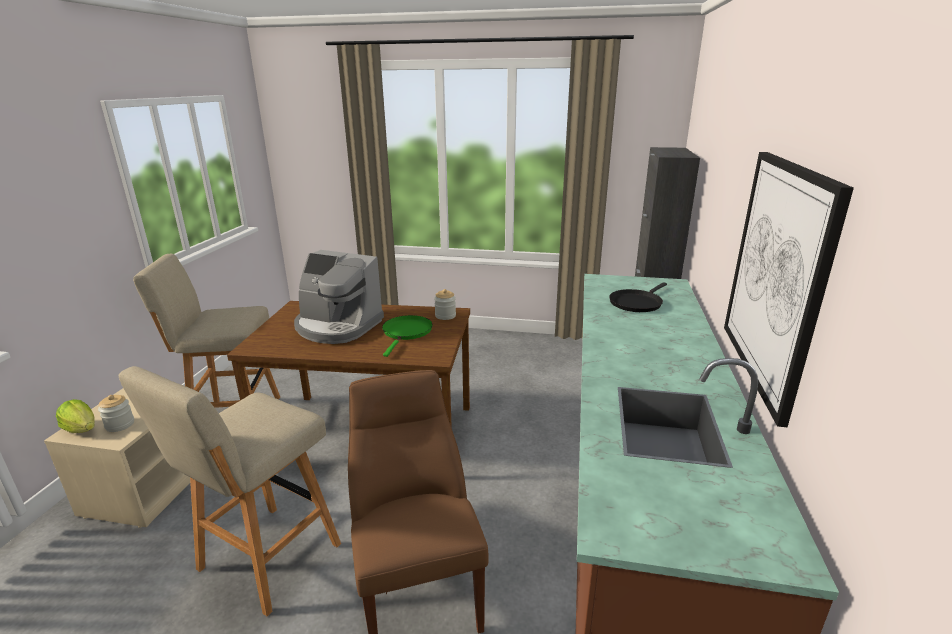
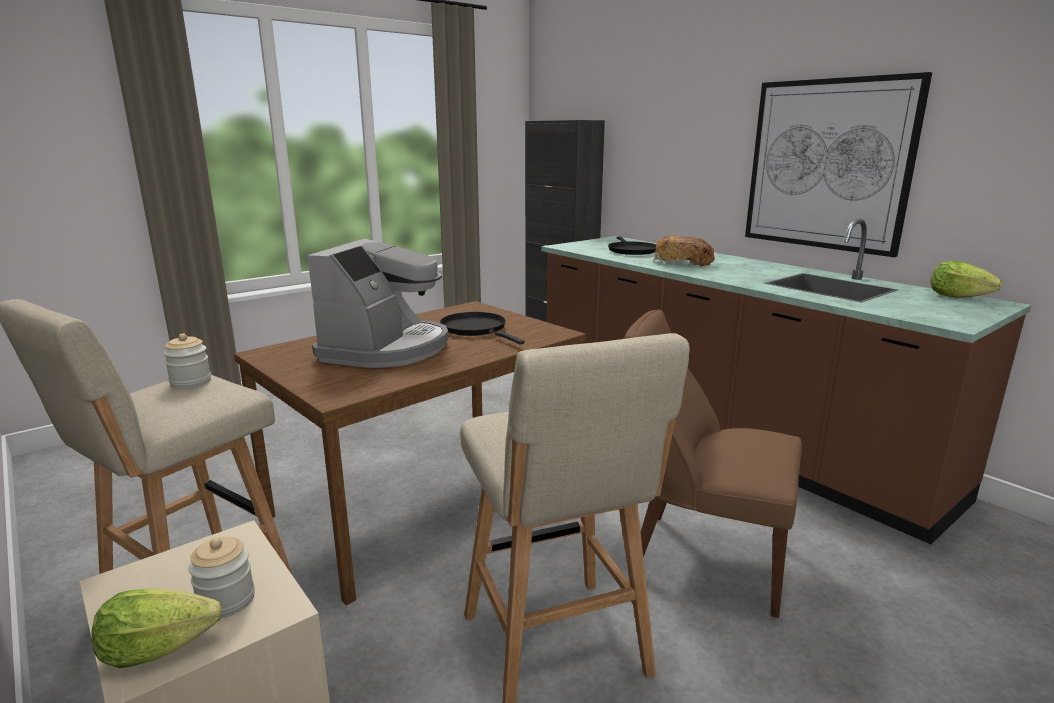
camera: 50 degrees left, 5 degrees down
(337, 326) = (386, 348): coffee machine -> coffee machine turned 45 degrees counterclockwise
(406, 332) = (476, 329): green frying pan -> black frying pan
(445, 316) = (472, 310): jar -> jar (191, 382)
(632, 333) = (682, 262): none -> bread
(767, 517) = (957, 297): none -> lettuce

